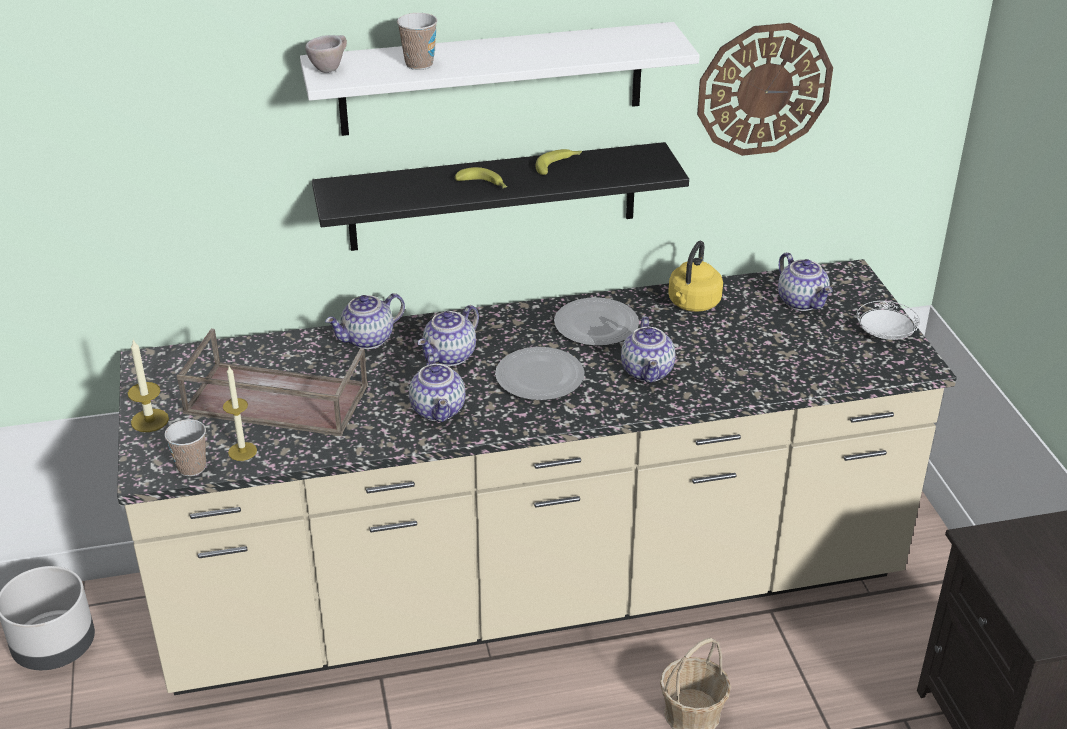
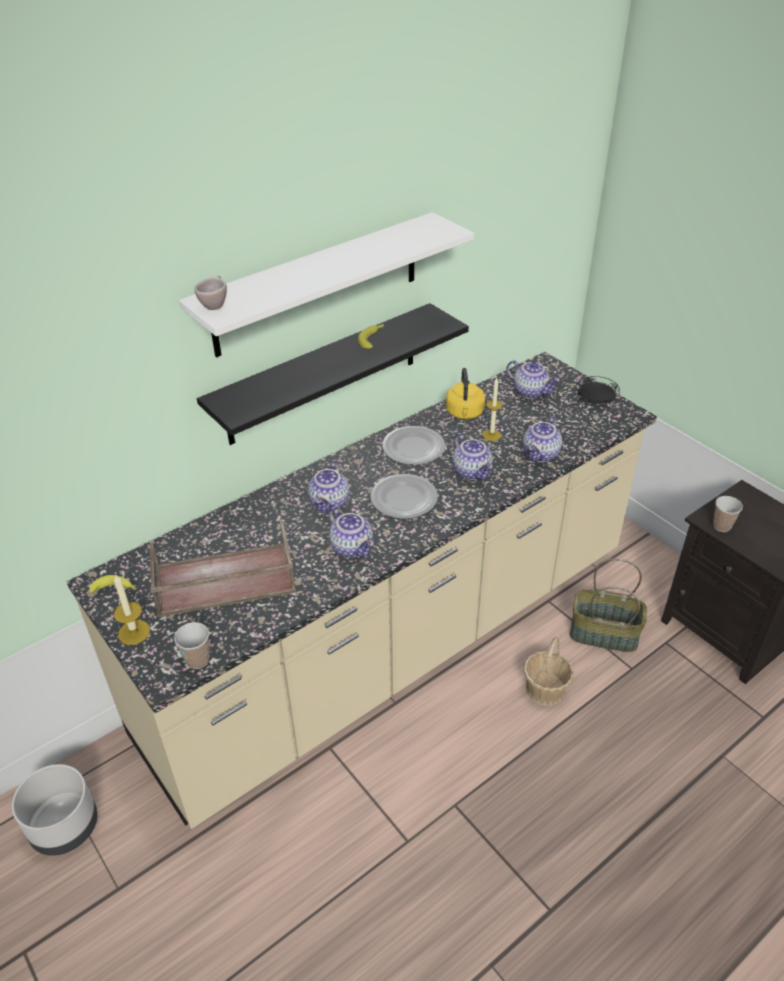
camera: 25 degrees left, 5 degrees up
(242, 451) = (228, 632): candle -> candle (491, 435)
(368, 340) = (260, 509): teapot -> teapot (541, 454)
(419, 64) = (282, 285): cup -> cup (721, 526)
(483, 185) = (332, 368): banana -> banana (116, 590)
(764, 89) = (486, 249): wall clock -> none
(818, 678) = (603, 635): none -> basket
(884, 335) = (595, 400): white plate -> black plate

